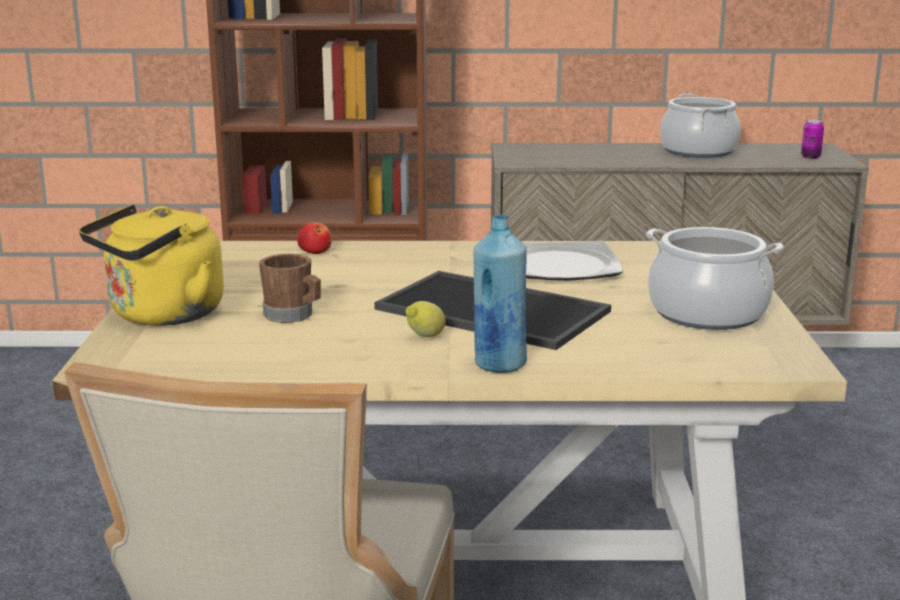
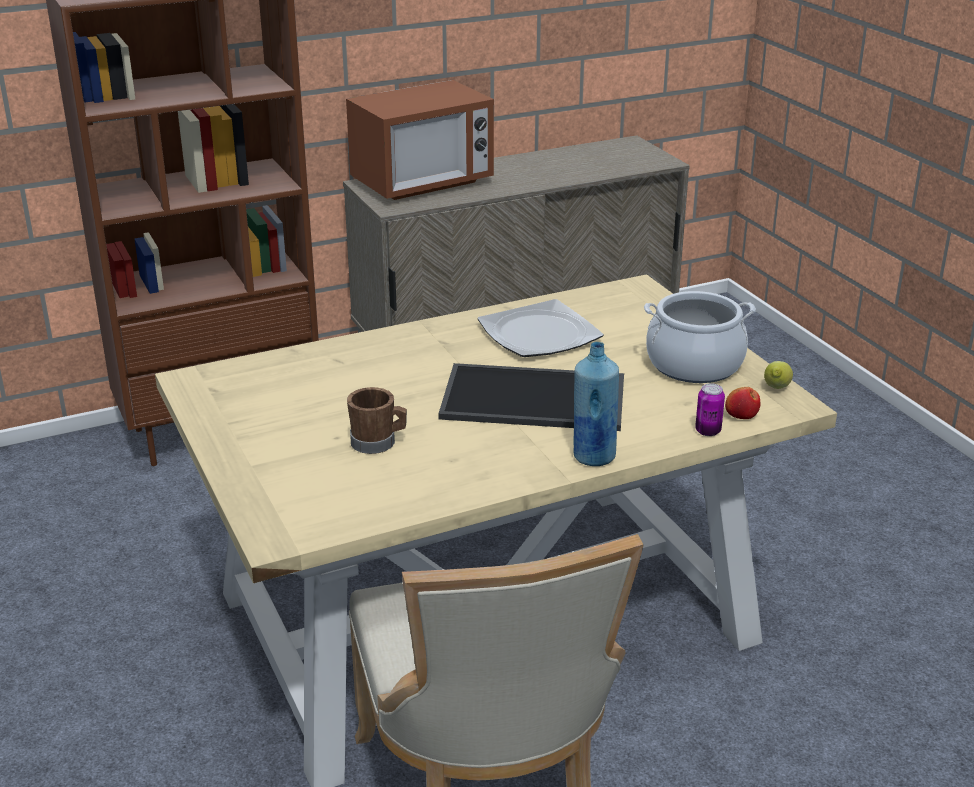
camera: 25 degrees left, 10 degrees up
(161, 315) = (263, 470): yellow kettle -> none
(315, 252) = (314, 359): apple -> apple (741, 415)
(424, 337) = (509, 441): lemon -> lemon (776, 389)
(564, 151) = (422, 183): none -> microwave
(698, 151) = (539, 165): cooking pot -> none
(810, 157) = (635, 158): can -> can (708, 431)

